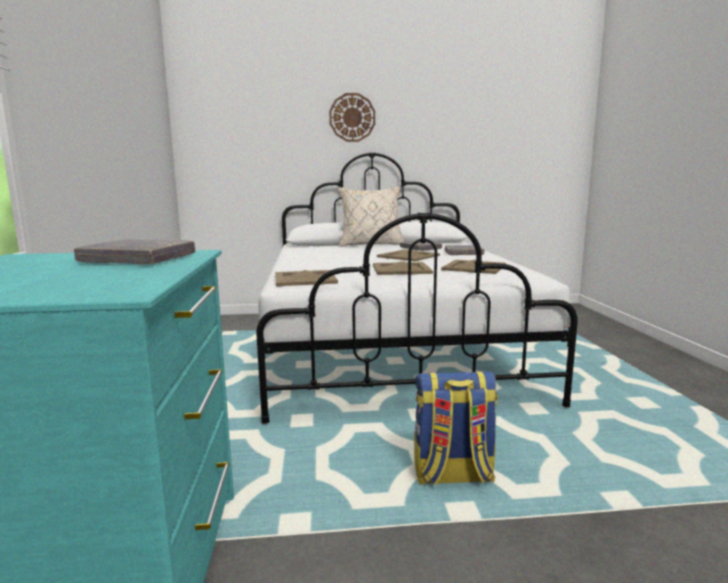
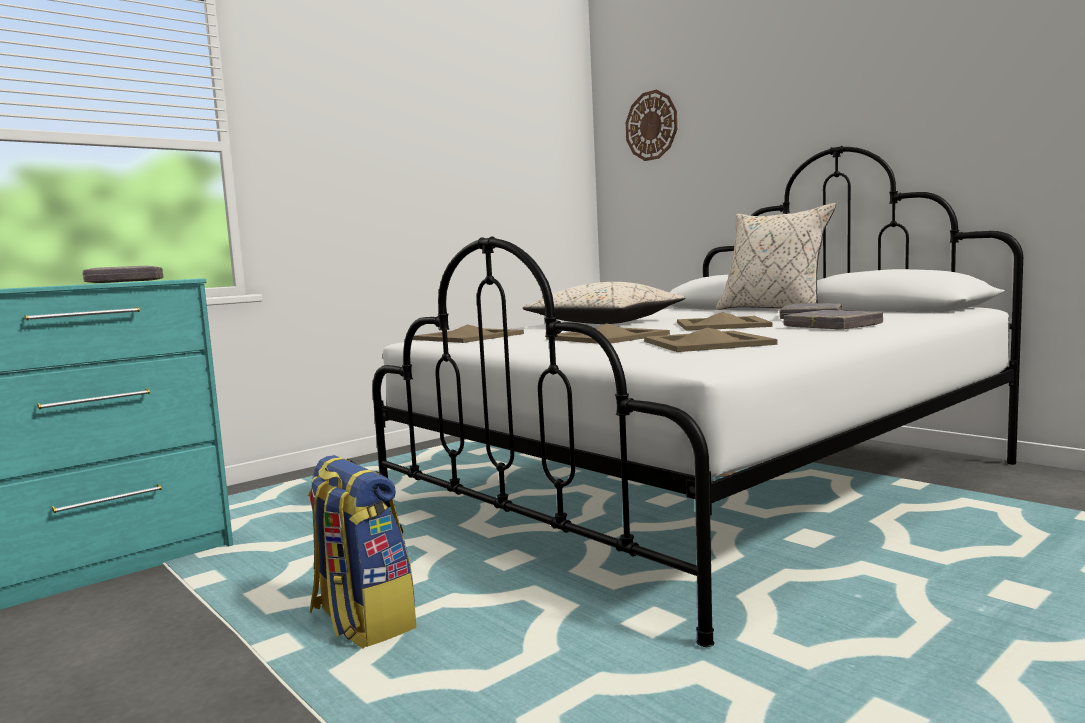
camera: 55 degrees right, 5 degrees down
(331, 260) = (605, 323): none -> beige pillow
(352, 117) = (809, 91): wall clock -> wall clock (651, 125)

